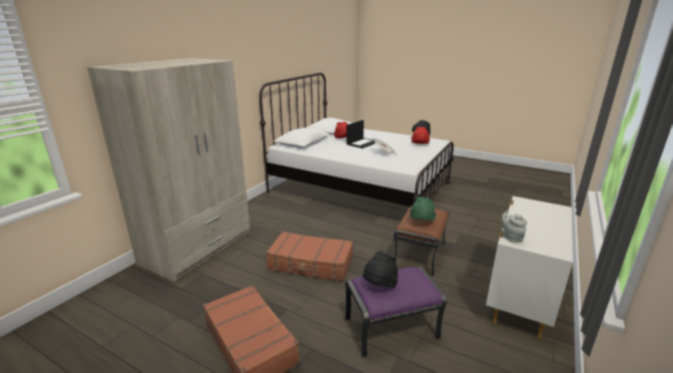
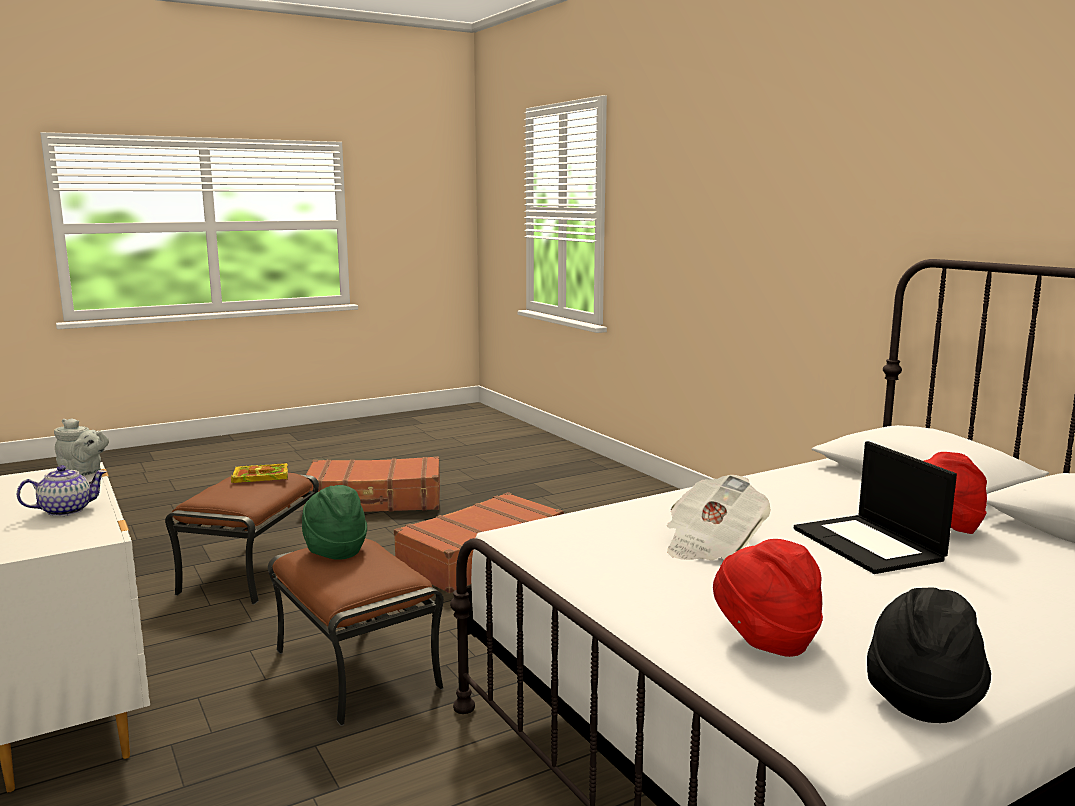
camera: 120 degrees right, 10 degrees down
(198, 247) = (636, 497): beige wardrobe -> none
(379, 285) = (259, 477): black hat -> book
(391, 329) = (251, 570): purple ottoman -> brown ottoman
(527, 216) = (66, 510): none -> teapot

